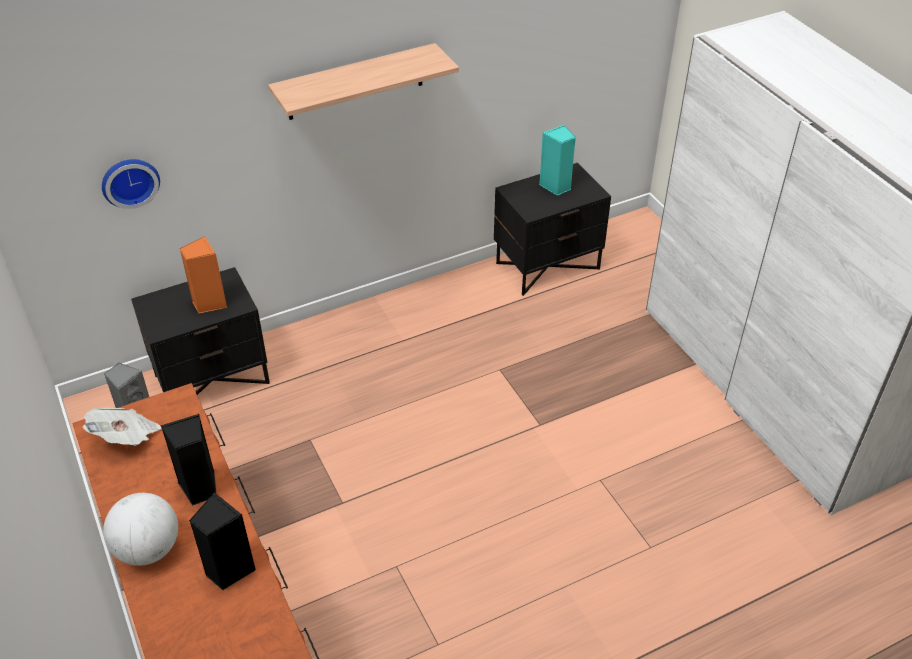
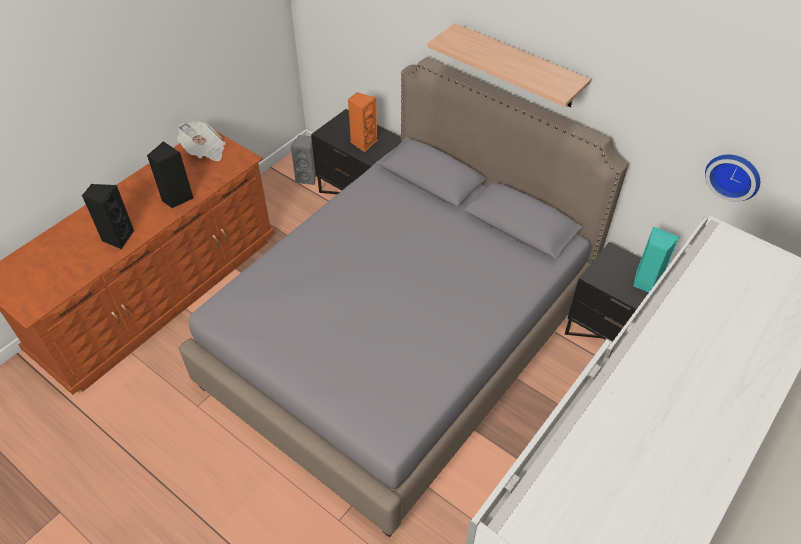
camera: 65 degrees right, 5 degrees up
(129, 181) = (360, 30): wall clock -> wall clock (734, 175)
(148, 549) = (123, 197): globe -> none
(455, 419) = (400, 340): none -> grey bed

